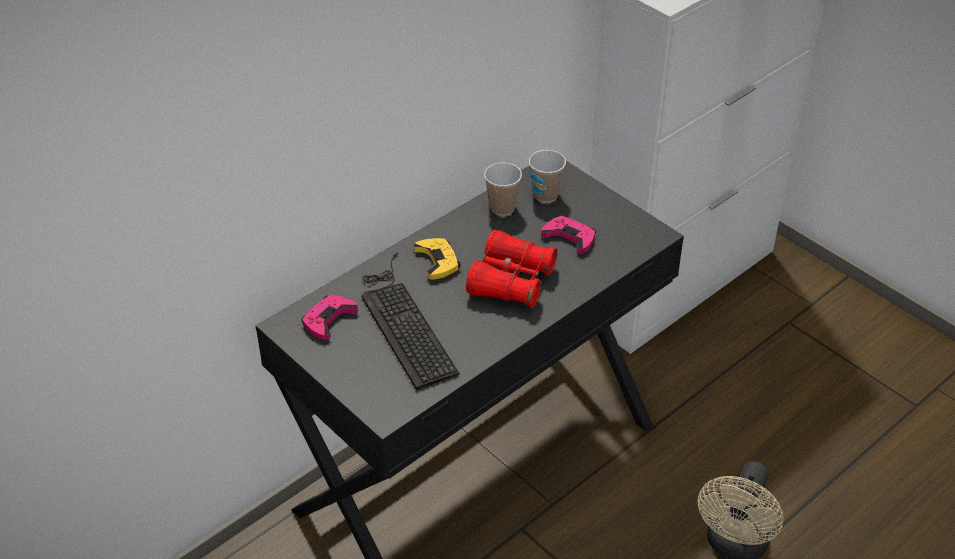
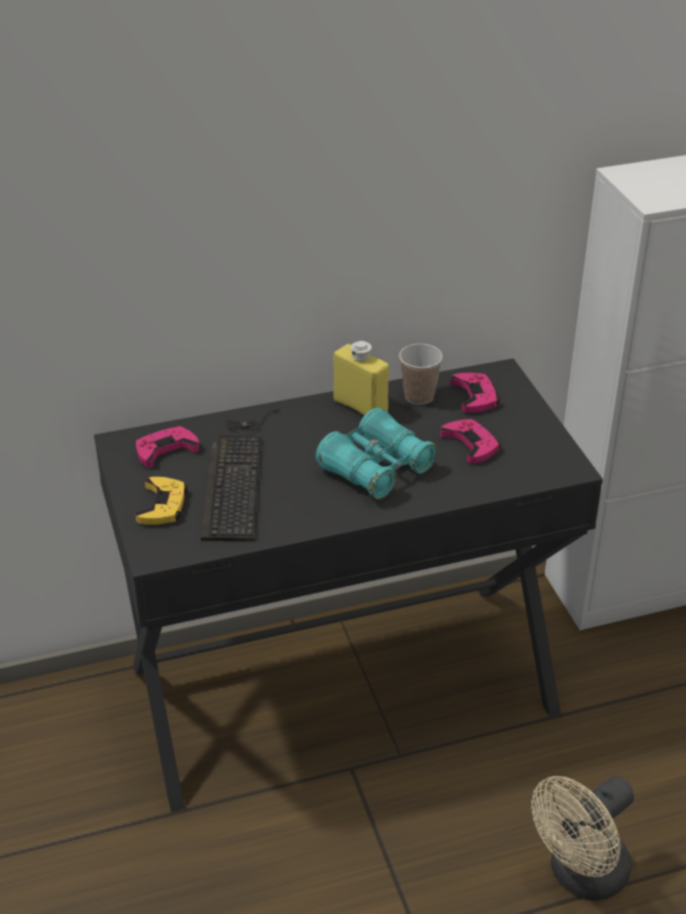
camera: 25 degrees right, 5 degrees down
(437, 261) = (314, 428): yellow game controller -> yellow game controller (162, 506)
(462, 231) = (360, 407): none -> yellow bottle
(511, 281) = (376, 468): red binoculars -> turquoise binoculars
(545, 194) = (475, 396): cup -> pink game controller

